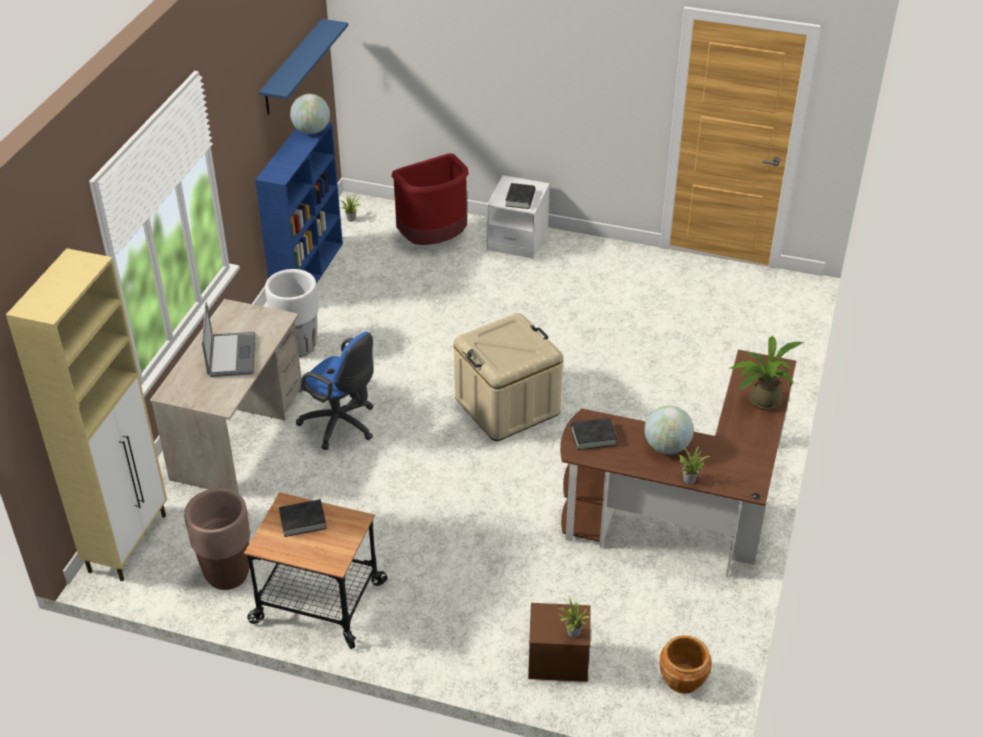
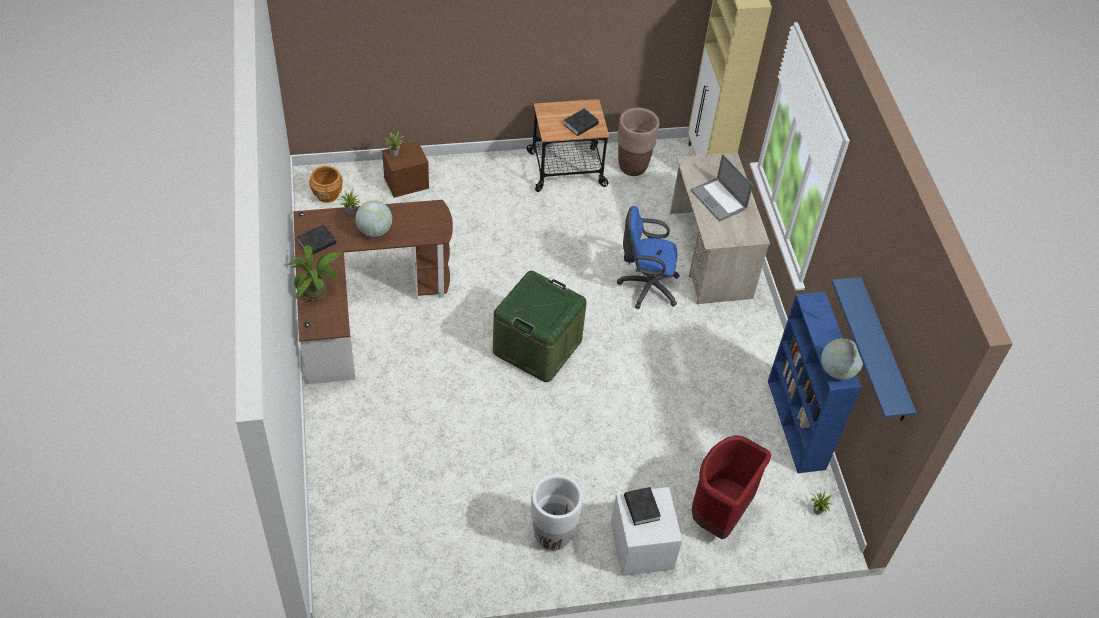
camera: 150 degrees right, 10 degrees up
(298, 346) = (735, 343): white planter -> white planter (552, 536)
(507, 405) = (537, 346): beige storage box -> green storage box
(593, 436) = (429, 222): black book -> black book (317, 243)

